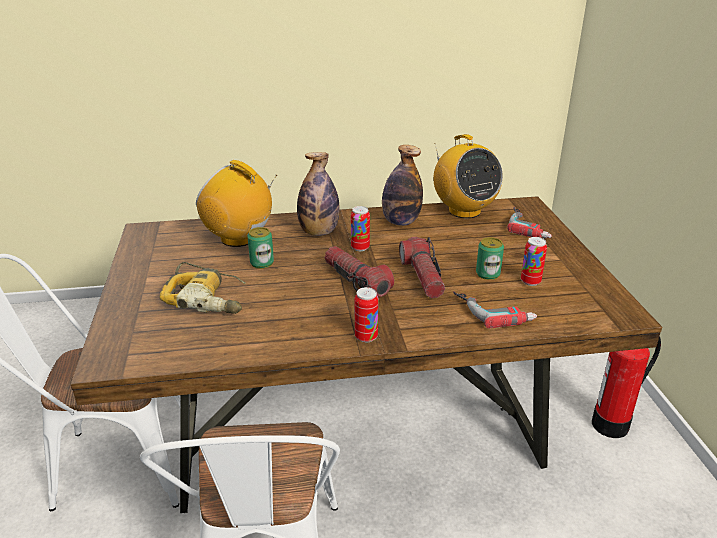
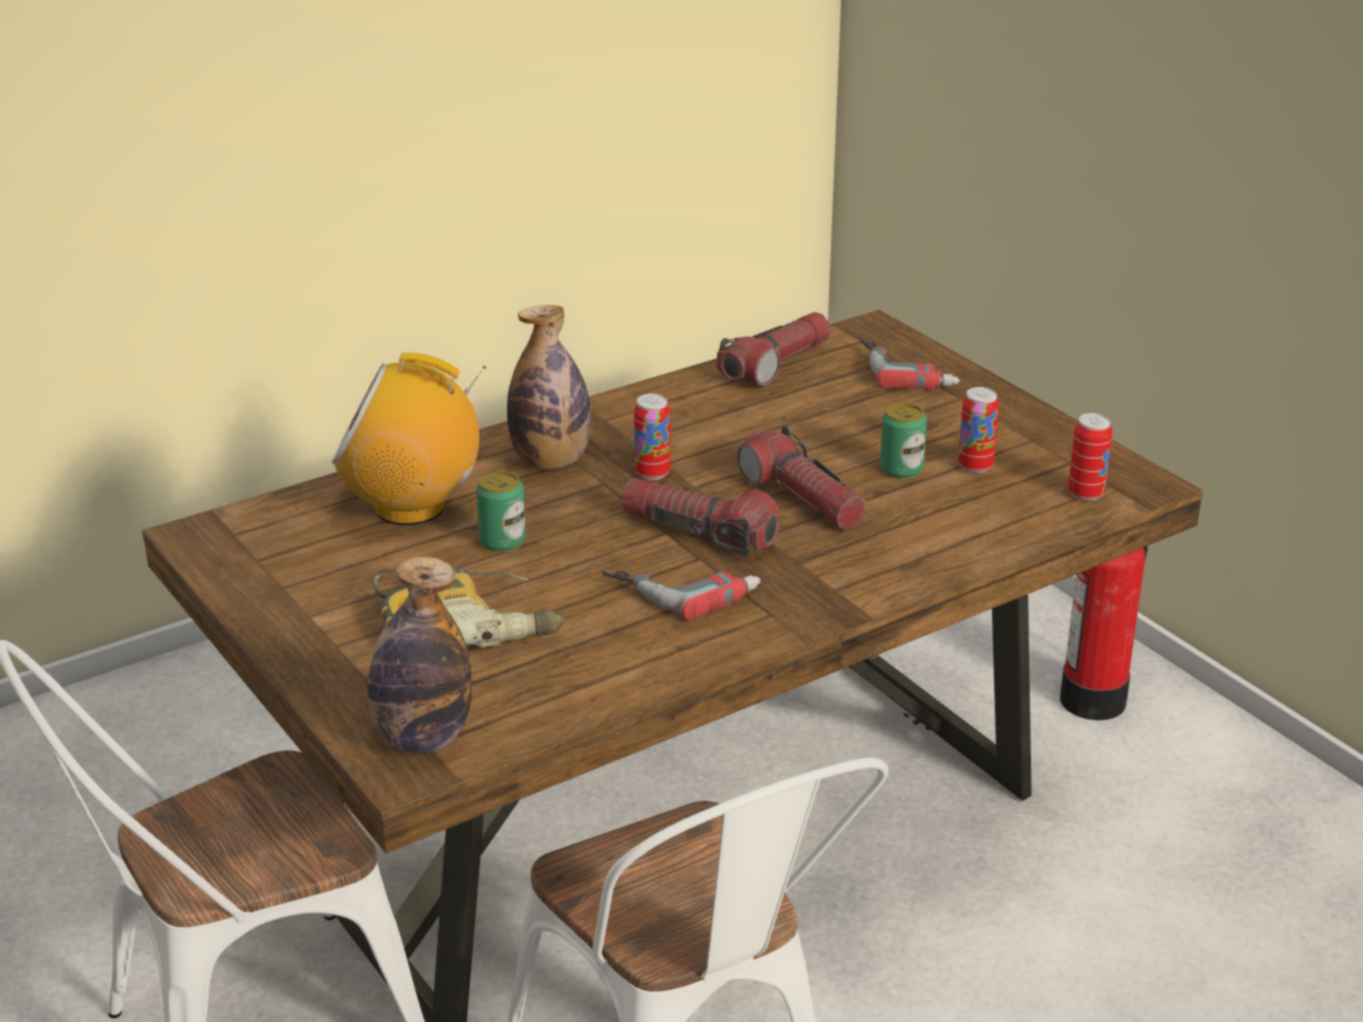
camera: 25 degrees left, 0 degrees up
(366, 337) = (794, 615): can -> can (1085, 494)
(400, 222) = (681, 409): bottle -> bottle (422, 738)
(464, 211) = (775, 365): radio -> flashlight
(493, 310) = (953, 525): power drill -> power drill (683, 588)

